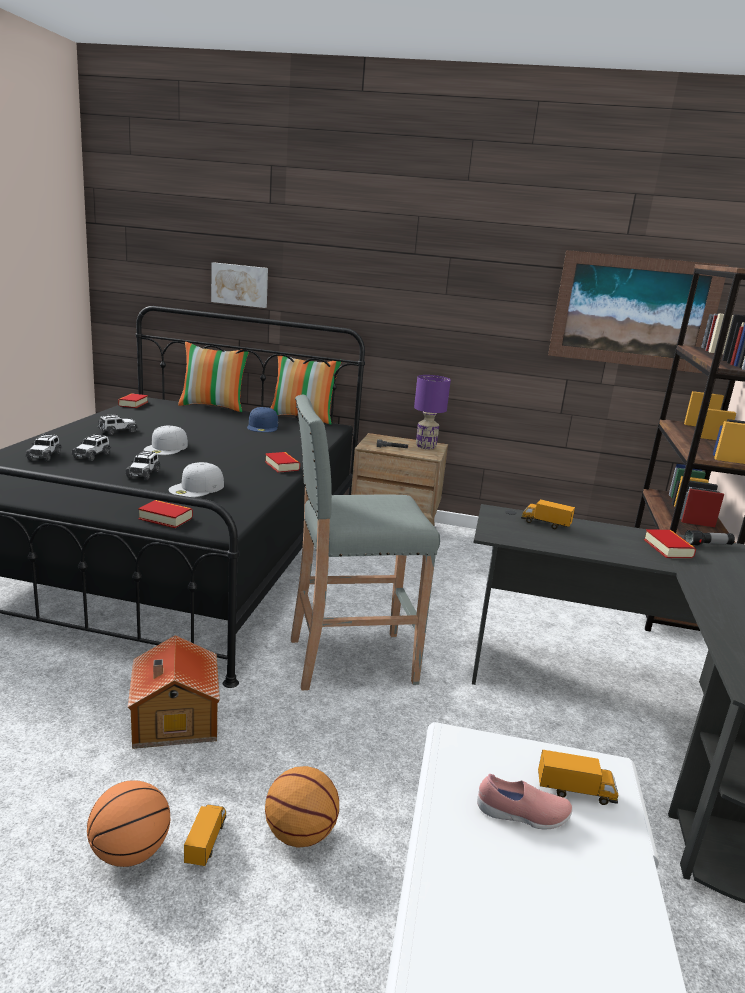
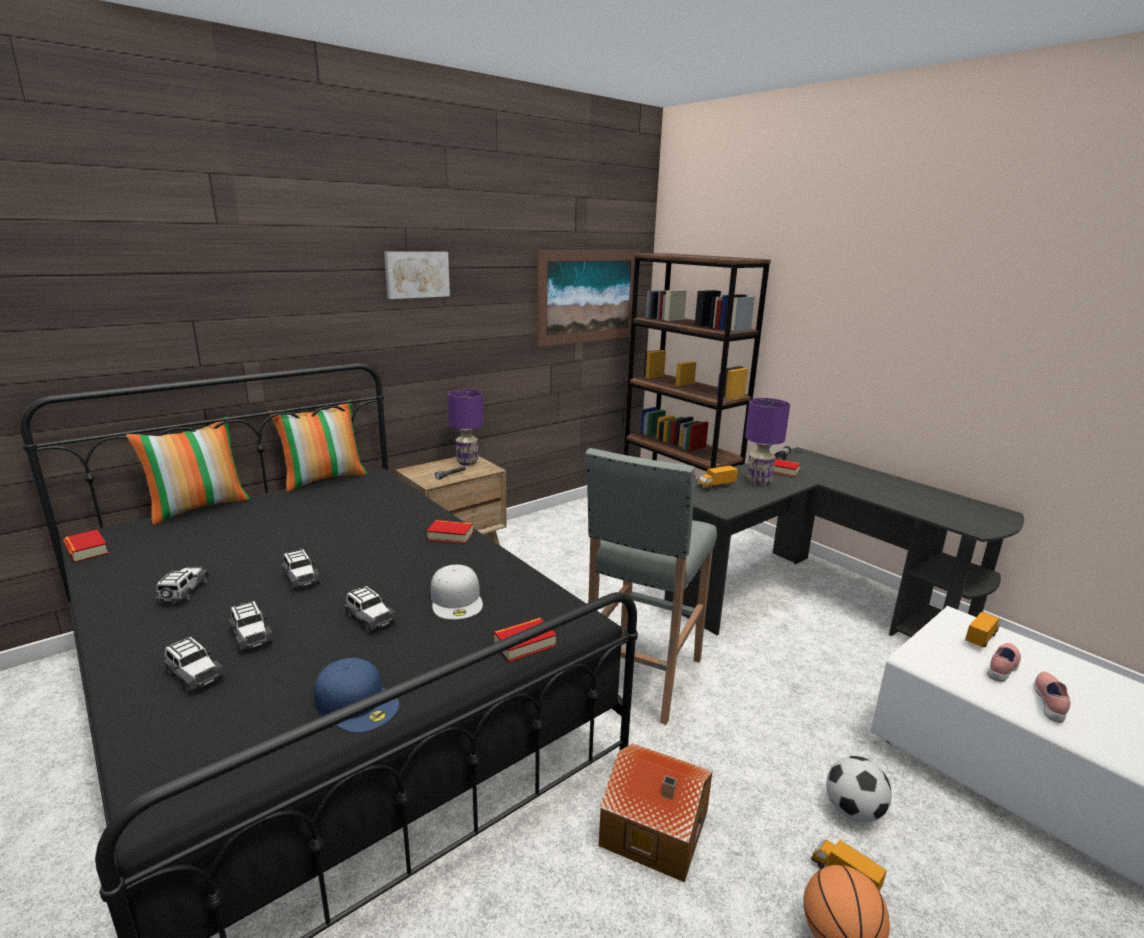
camera: 50 degrees left, 0 degrees up
(166, 448) = (301, 579): white cap -> toy car
(240, 285) = (193, 337): picture -> picture (416, 274)
(263, 426) = (317, 505): blue cap -> blue cap (357, 703)
(299, 834) = (853, 811): basketball -> football
(486, 863) = (1050, 704): none -> pink shoe
(605, 541) = (758, 482): none -> purple table lamp

